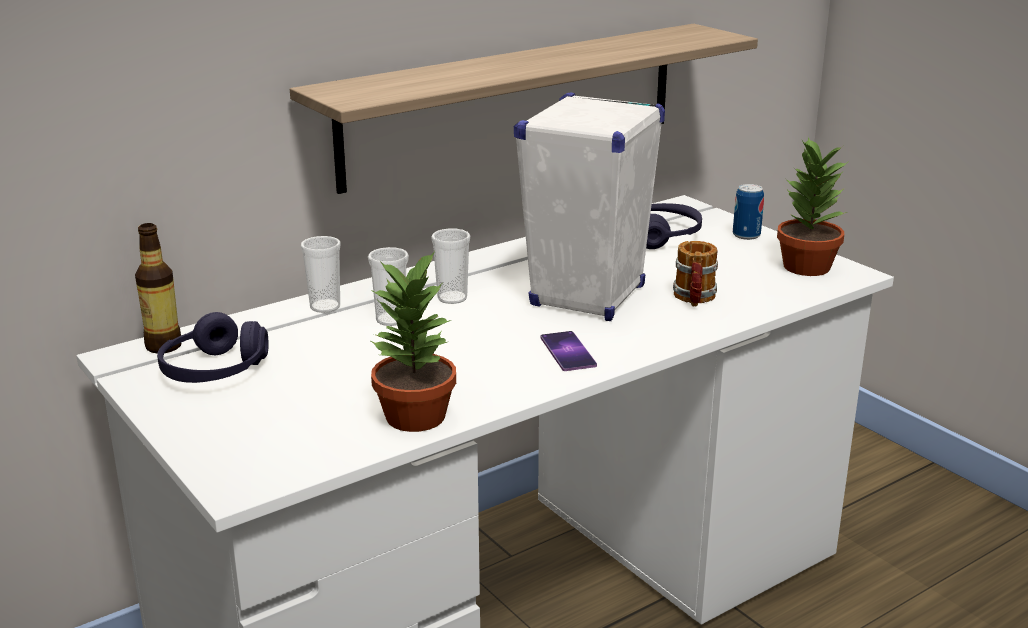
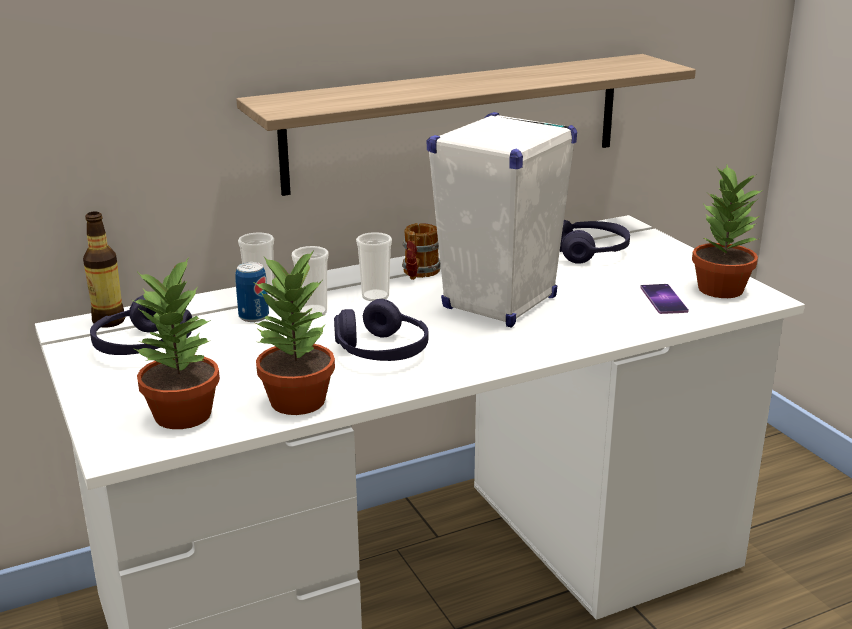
camera: 10 degrees right, 0 degrees up
(296, 442) = (184, 415): none -> potted plant
(484, 356) = (382, 351): none -> purple headphones
(568, 351) = (460, 352): phone -> phone (663, 299)
(694, 299) = (599, 312): mug -> mug (418, 274)
(746, 235) = (673, 256): can -> can (254, 316)

